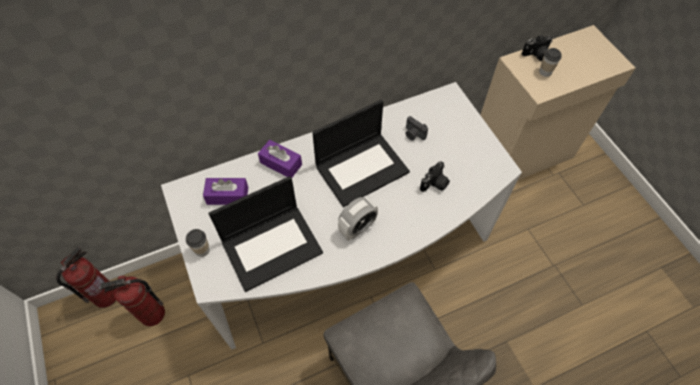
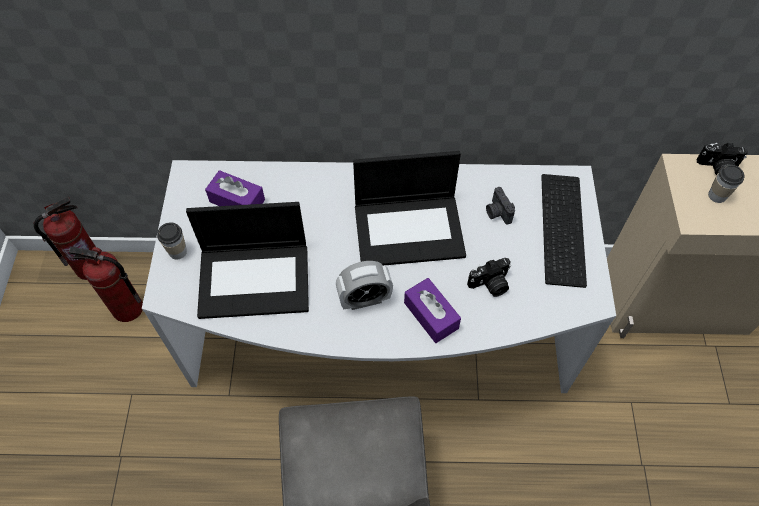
camera: 25 degrees right, 0 degrees up
(281, 163) = (316, 187): purple tissue box -> purple tissue box (431, 315)
(458, 129) = (560, 227): none -> keyboard

